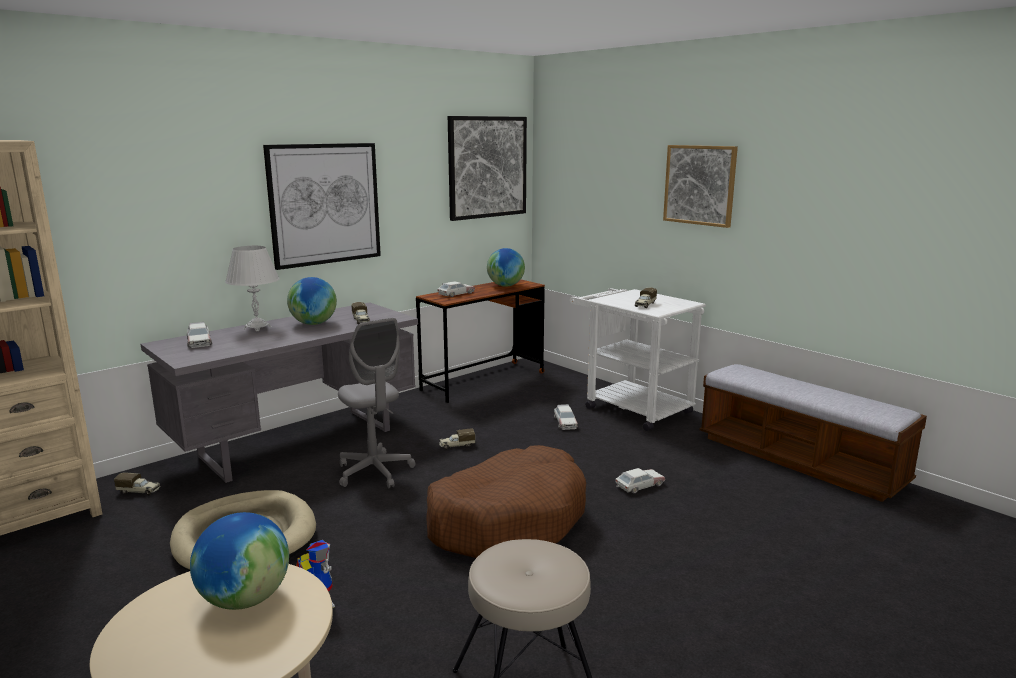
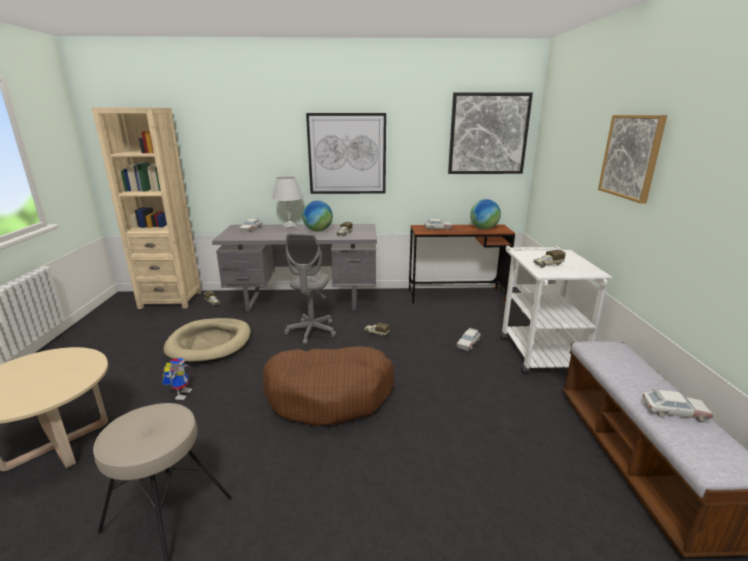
camera: 40 degrees right, 5 degrees up
(245, 599) = (63, 372): globe -> none
(639, 485) = (450, 413): toy car -> toy car (674, 411)

